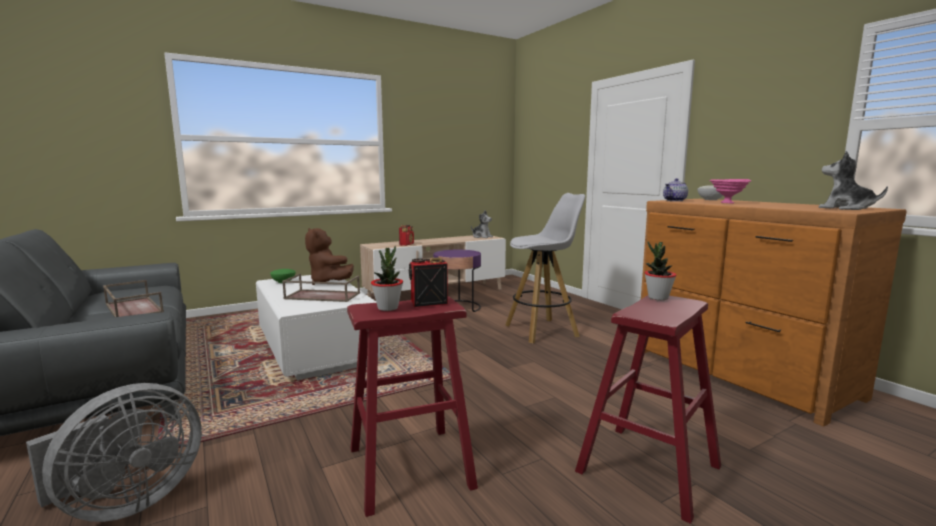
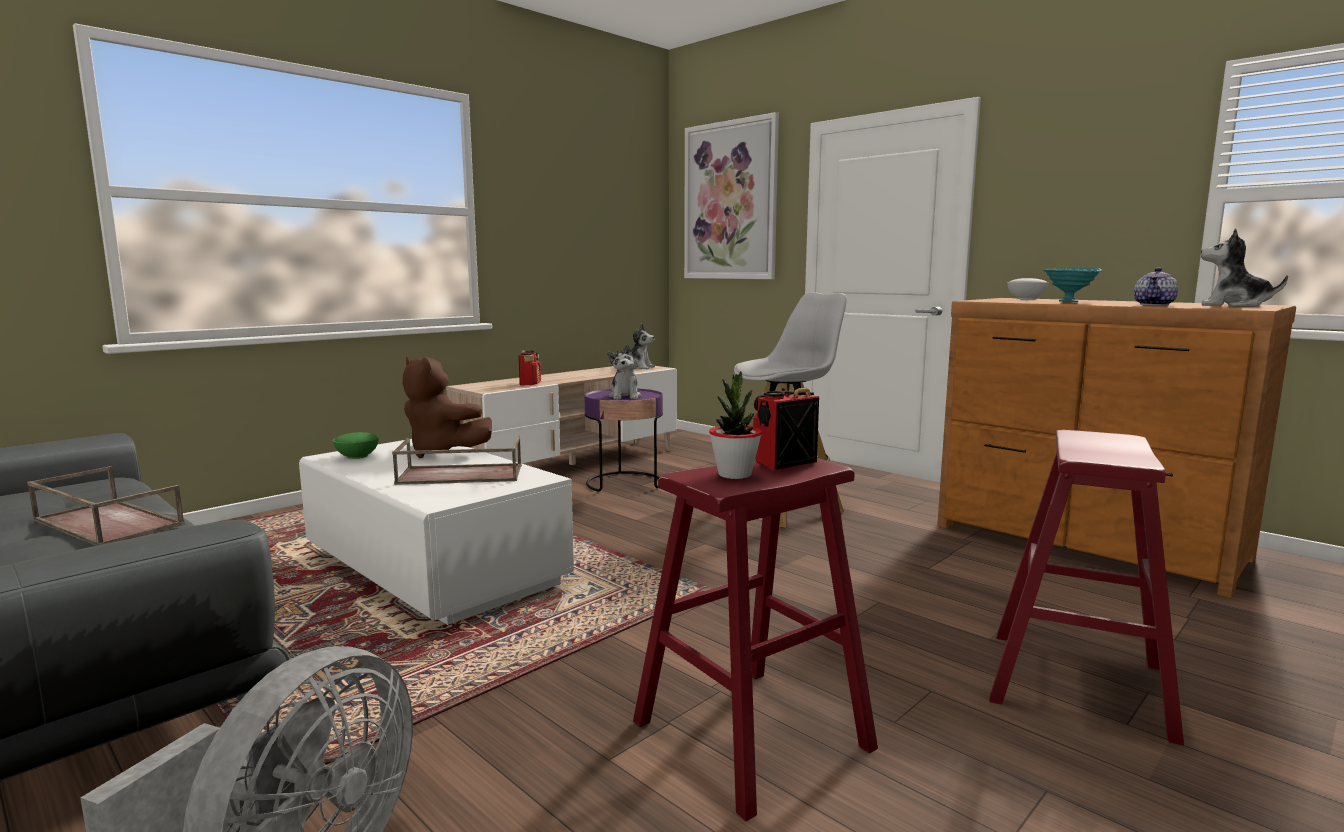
camera: 15 degrees left, 0 degrees up
(457, 255) = (625, 396): none -> plush toy
(546, 133) = (730, 201): none -> picture
(658, 298) = (1078, 435): potted plant -> none
(675, 200) = (989, 300): teapot -> teapot (1154, 304)
(728, 203) = (1070, 302): pink bowl -> turquoise bowl

